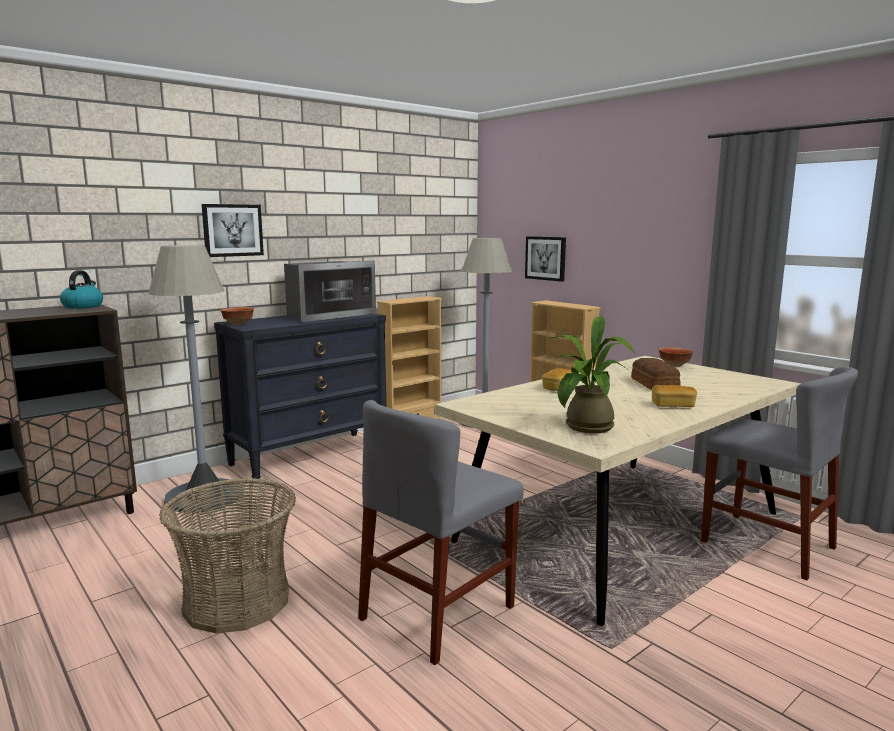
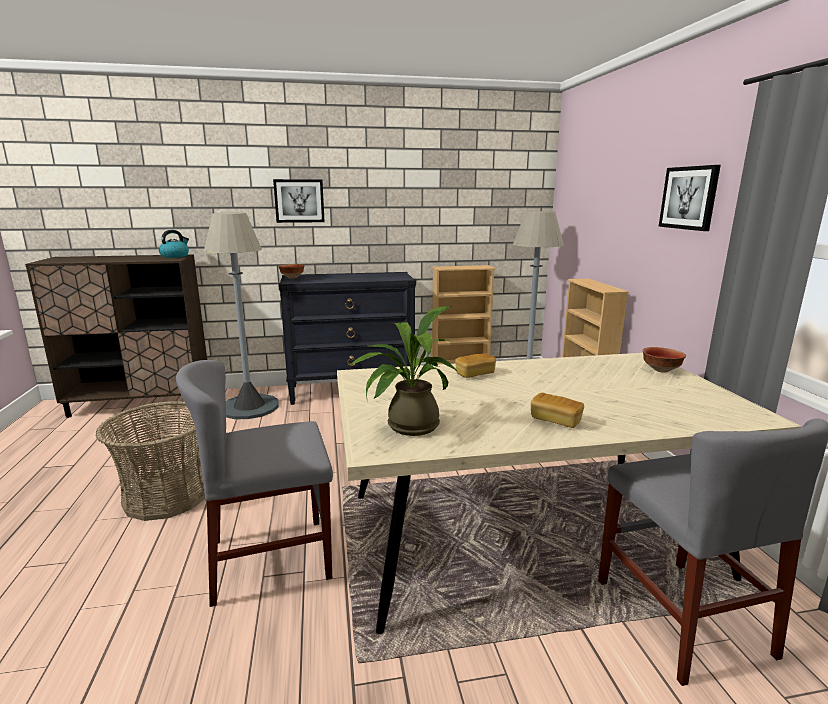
camera: 30 degrees right, 5 degrees up
(328, 315) = (372, 276): microwave -> none
(546, 258) = (596, 234): picture -> picture (689, 198)
(654, 384) = (587, 389): bread -> none

